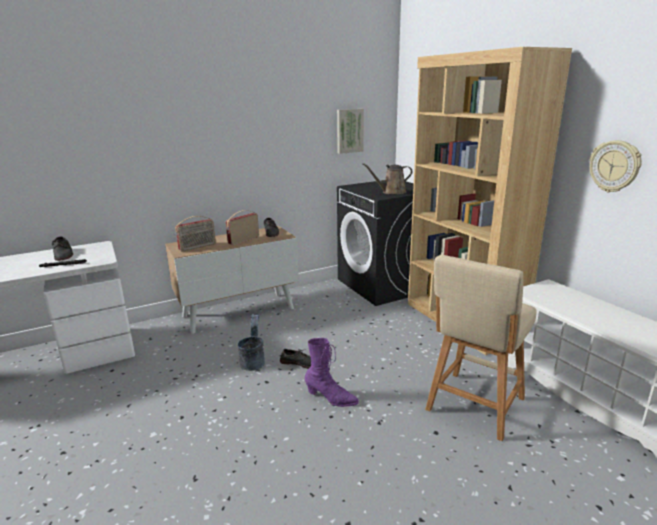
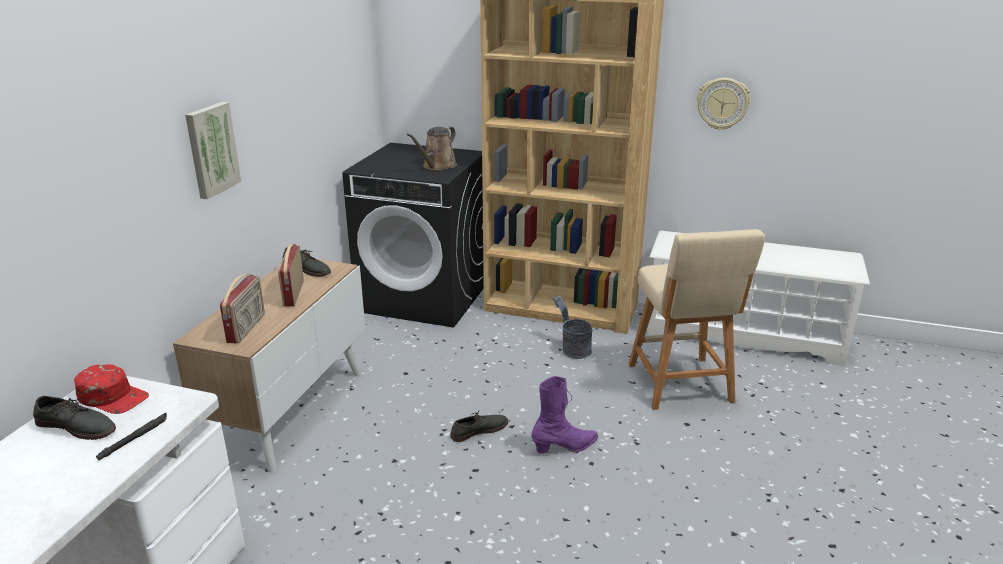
camera: 45 degrees left, 5 degrees up
(92, 249) = (113, 396): none -> red cap
(253, 361) = (422, 458): grey bucket -> grey bucket (572, 349)
(349, 131) = (340, 84): picture -> picture (211, 149)

